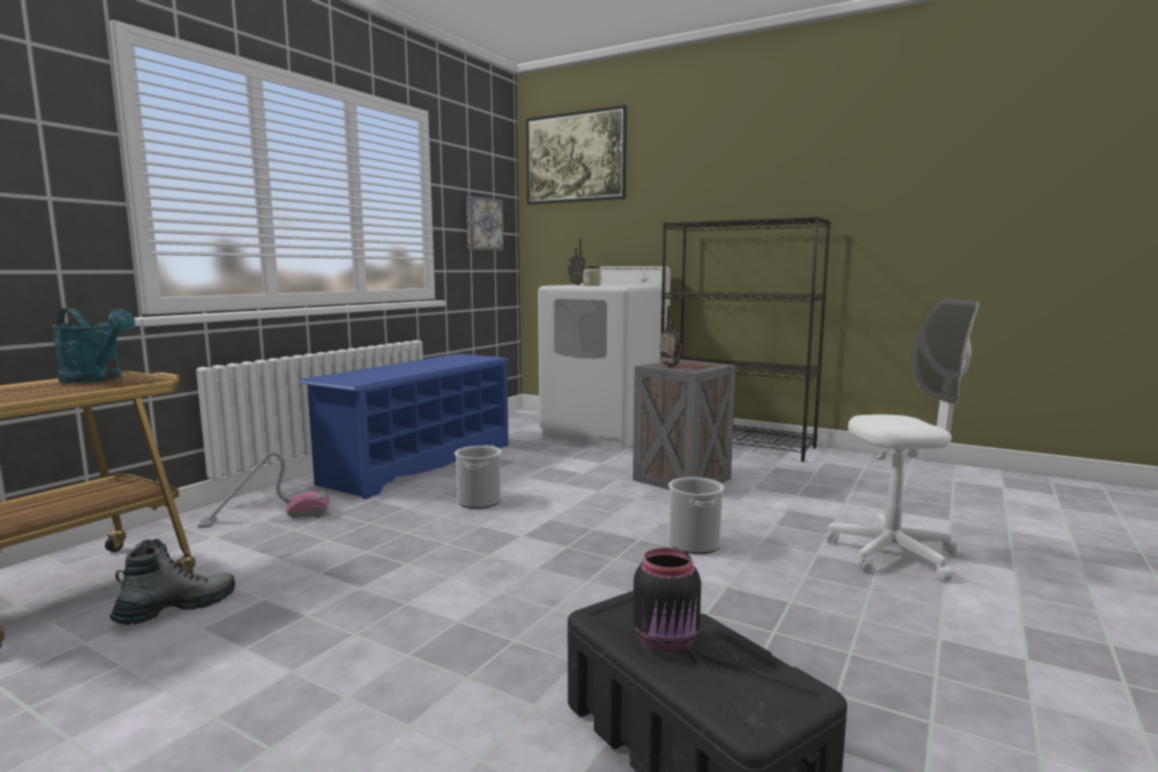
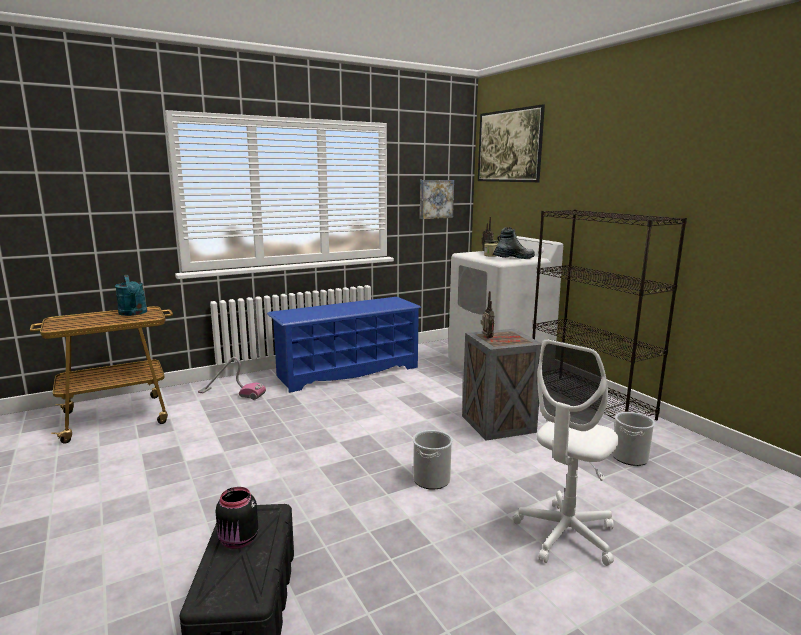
camera: 30 degrees right, 5 degrees up
(177, 609) = (143, 439): boot -> boot (513, 258)
(479, 501) = (345, 410): bucket -> bucket (630, 457)
(893, 555) = (565, 535): white office chair -> white office chair turned 105 degrees clockwise

